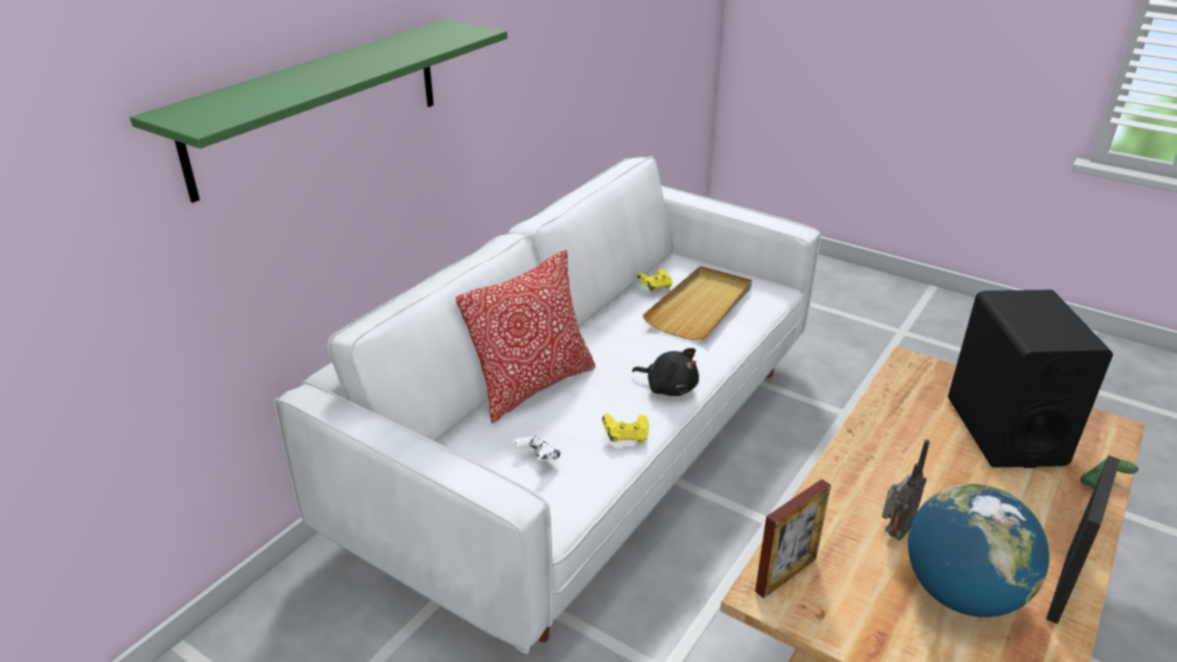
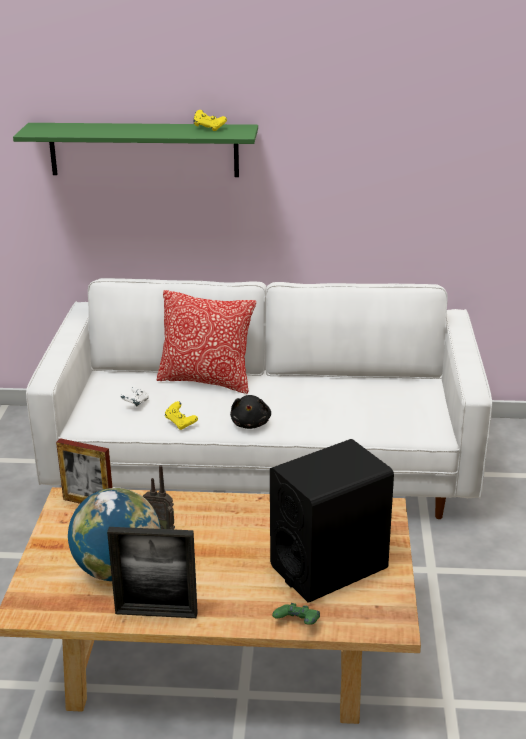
camera: 60 degrees right, 5 degrees down
(655, 288) = (375, 386): yellow game controller -> yellow game controller (209, 128)
(700, 306) = (369, 408): beige tray -> none

